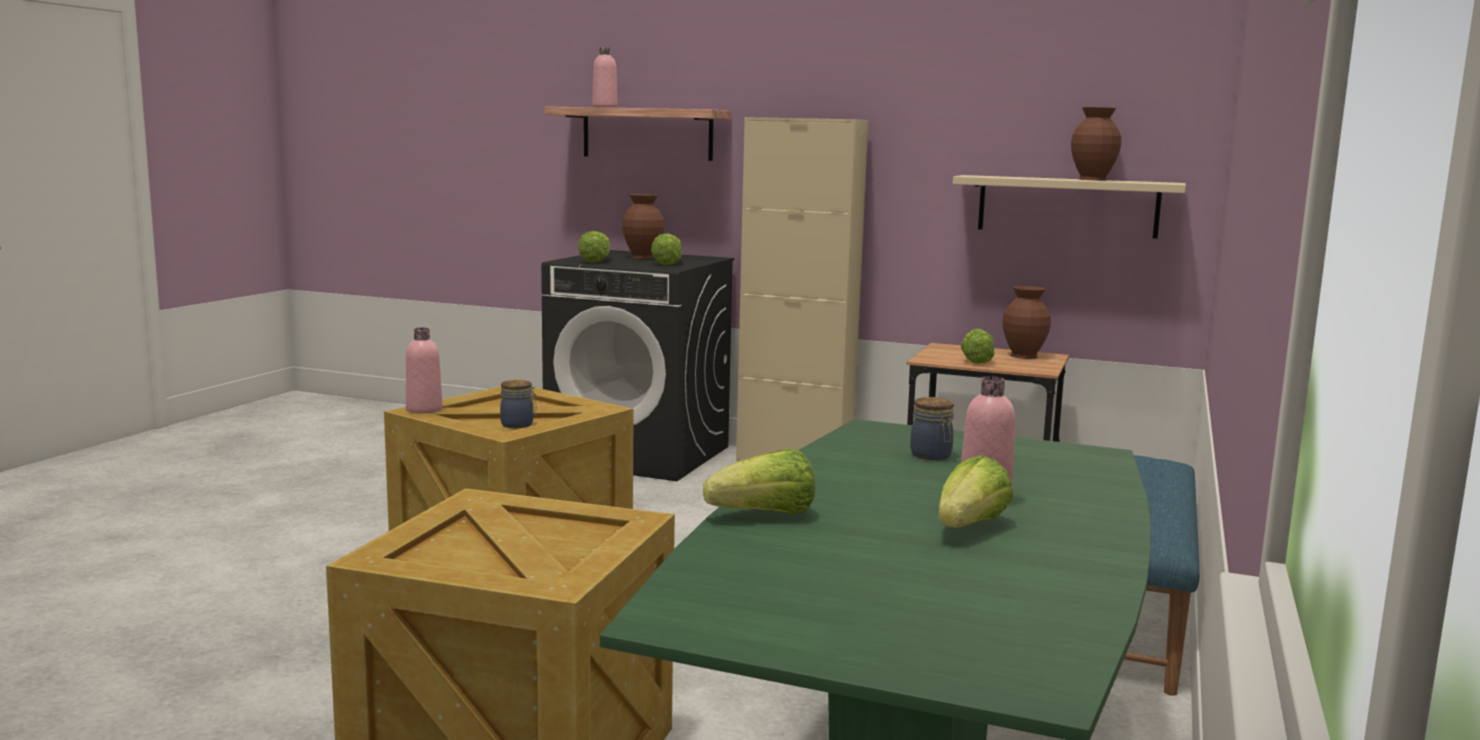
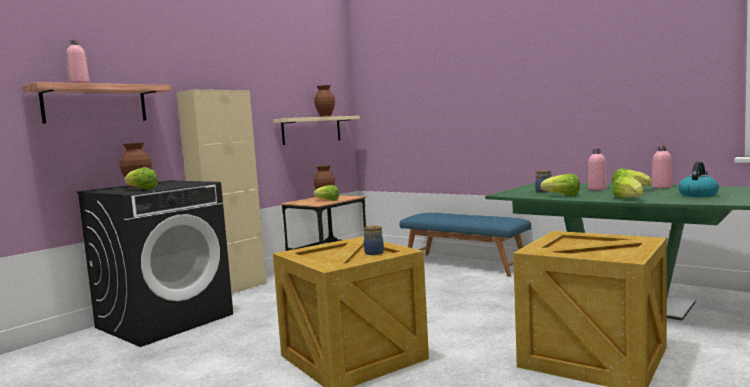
camera: 70 degrees left, 5 degrees down
(424, 409) = (330, 265): pink bottle -> pink bottle (662, 187)
(668, 263) = (180, 183): lettuce -> lettuce (562, 195)
(845, 587) = (698, 195): none -> kettle

